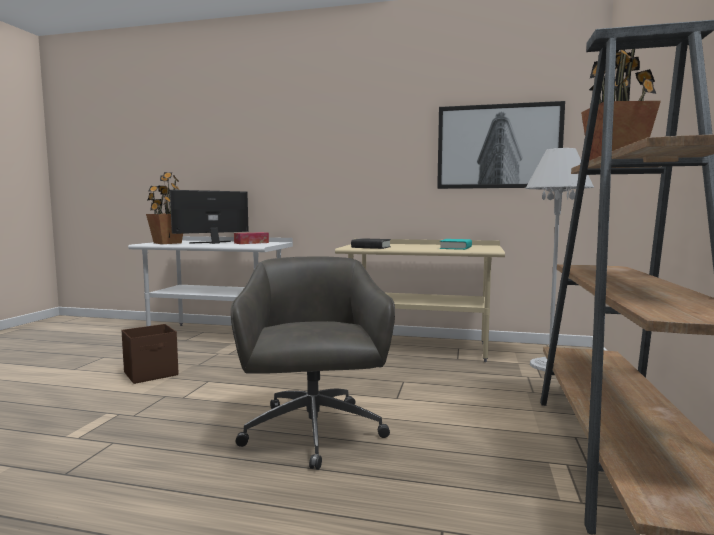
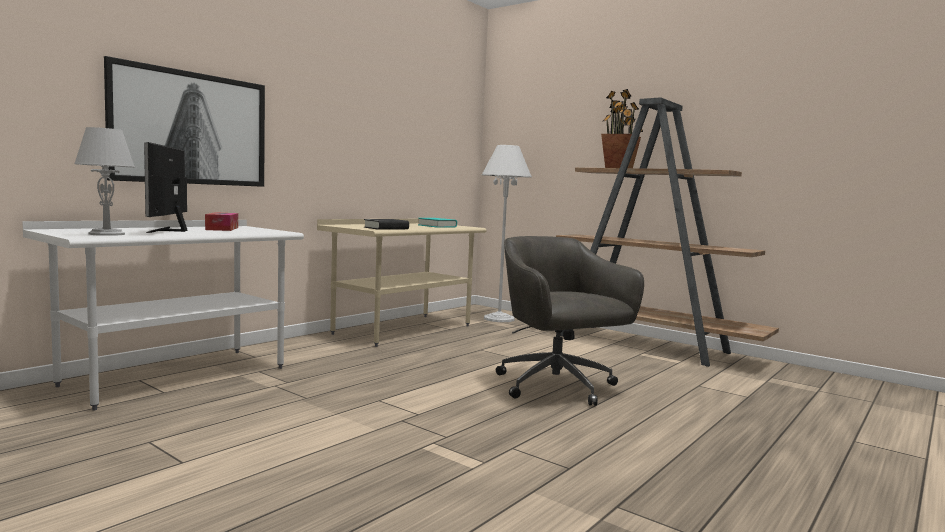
camera: 65 degrees left, 0 degrees up
(152, 374) = (303, 420): brown storage box -> none
(167, 243) = (107, 234): potted plant -> grey table lamp
(313, 433) = (557, 387): grey office chair -> grey office chair turned 45 degrees clockwise
(498, 146) = (428, 130): picture -> picture (191, 128)

